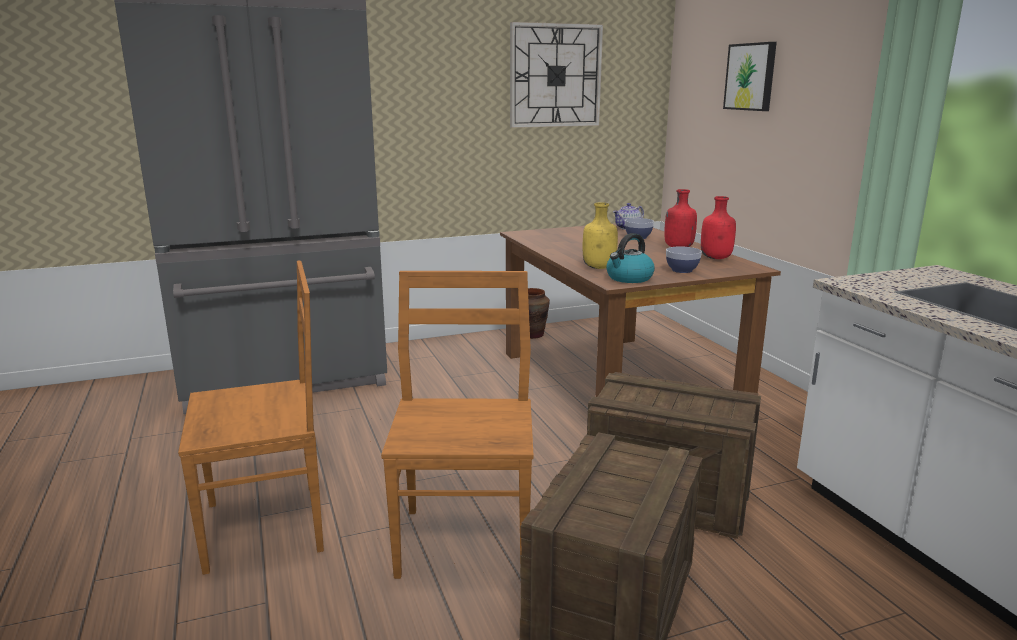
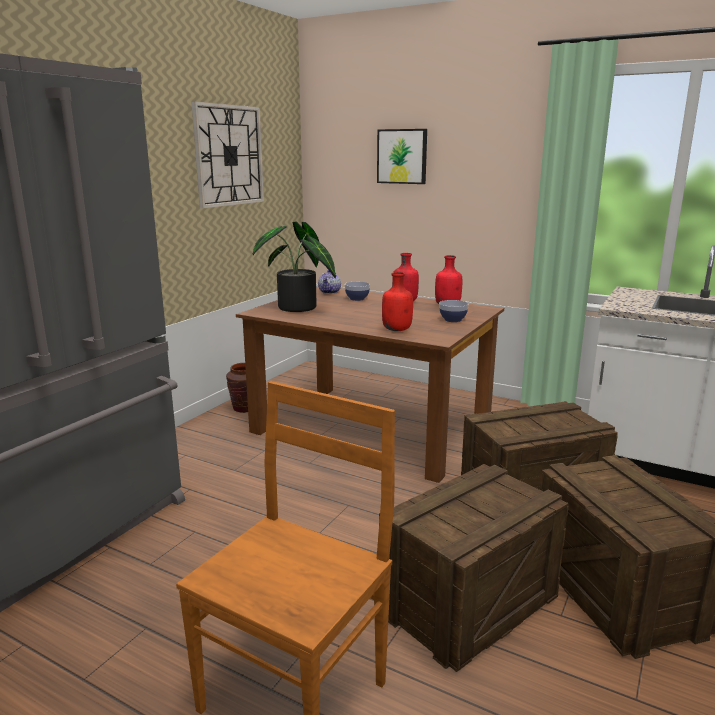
camera: 40 degrees left, 0 degrees up
(465, 539) = (469, 603): brown chair -> crate
(560, 236) = (298, 309): none -> potted plant
(599, 267) = (397, 330): yellow bottle -> red bottle
(629, 278) = (438, 334): kettle -> none

